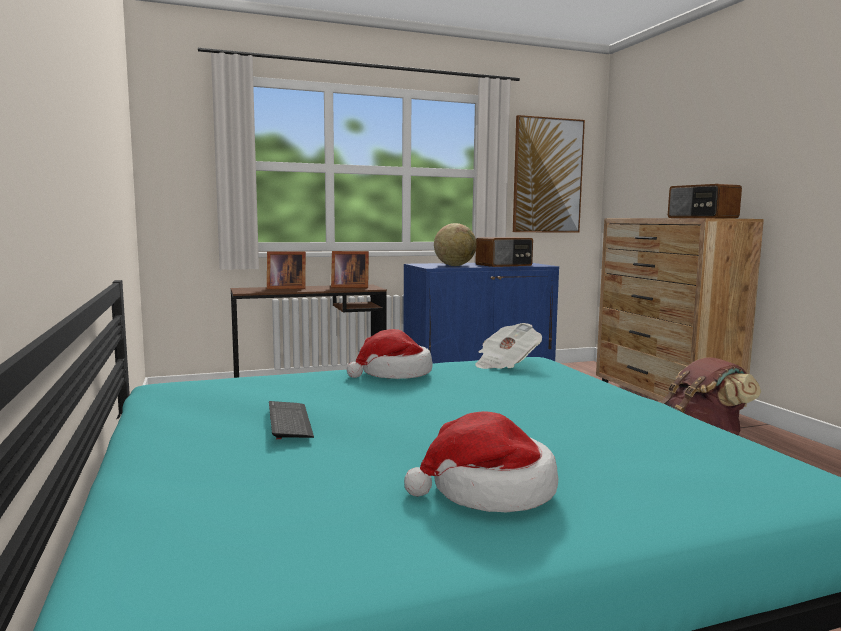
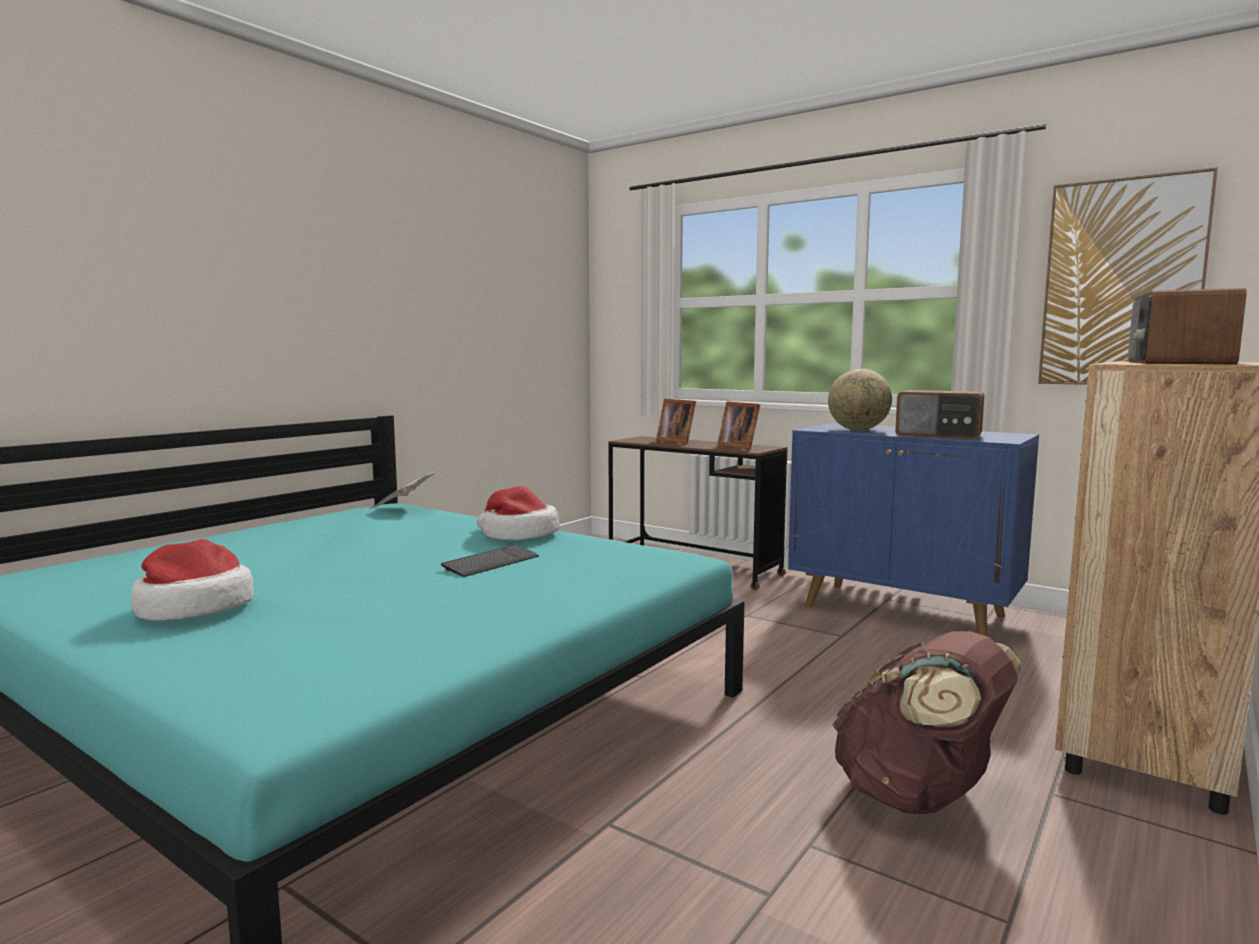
camera: 55 degrees right, 0 degrees up
(289, 421) = (318, 540): keyboard -> keyboard (491, 563)
(505, 364) = (635, 554): newspaper -> newspaper (402, 508)

